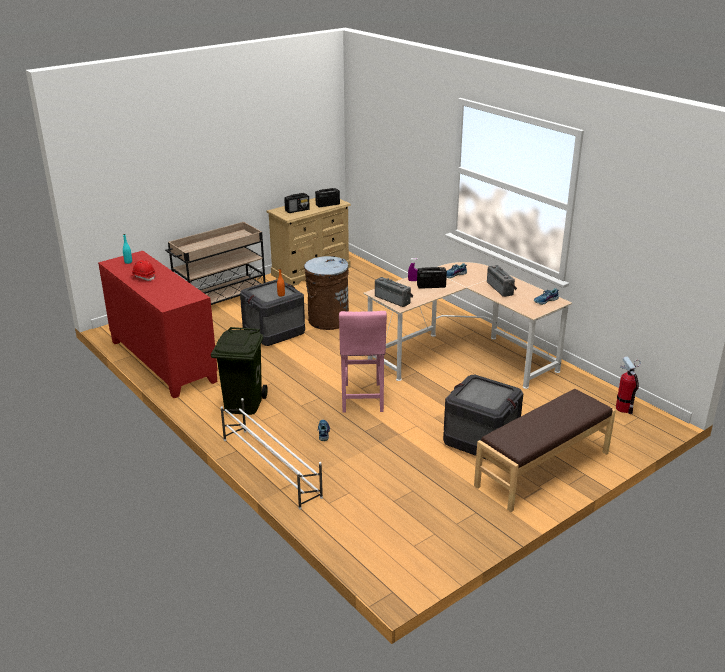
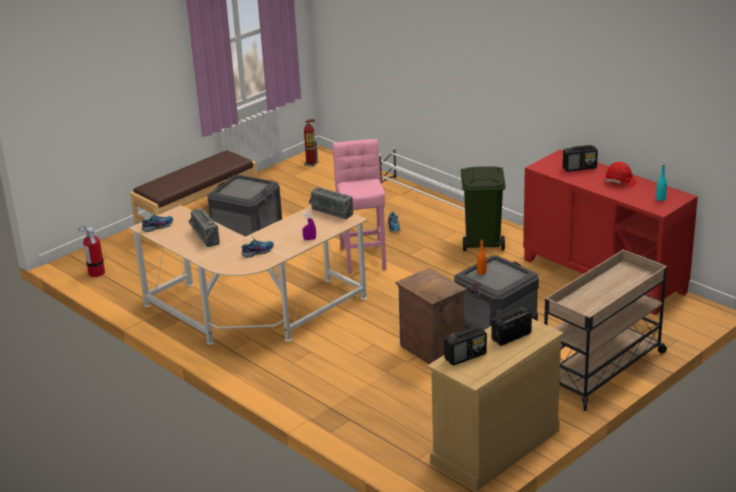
camera: 175 degrees right, 0 degrees up
(328, 320) = (432, 349): brown trash can -> crate
(407, 556) = (311, 164): none -> fire extinguisher
(431, 286) = (288, 234): radio -> radio (580, 168)

